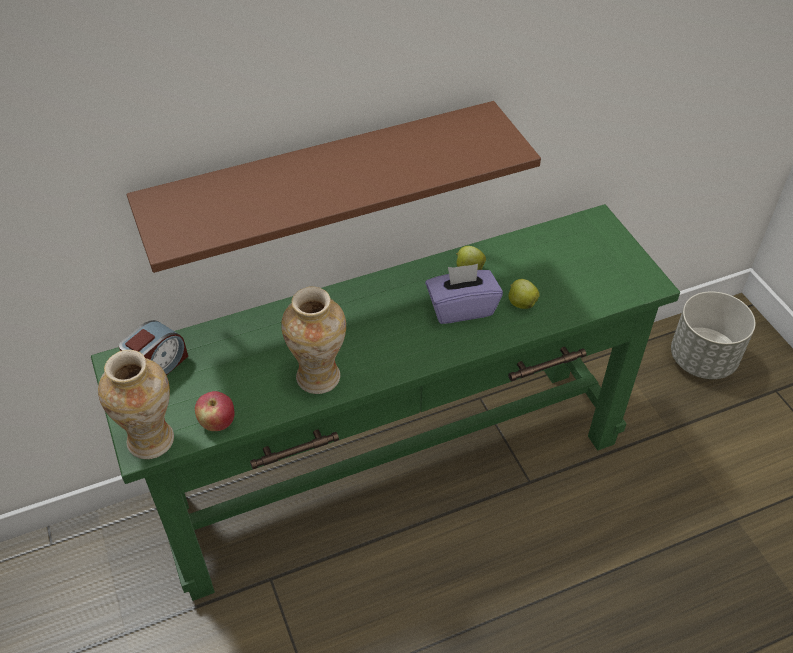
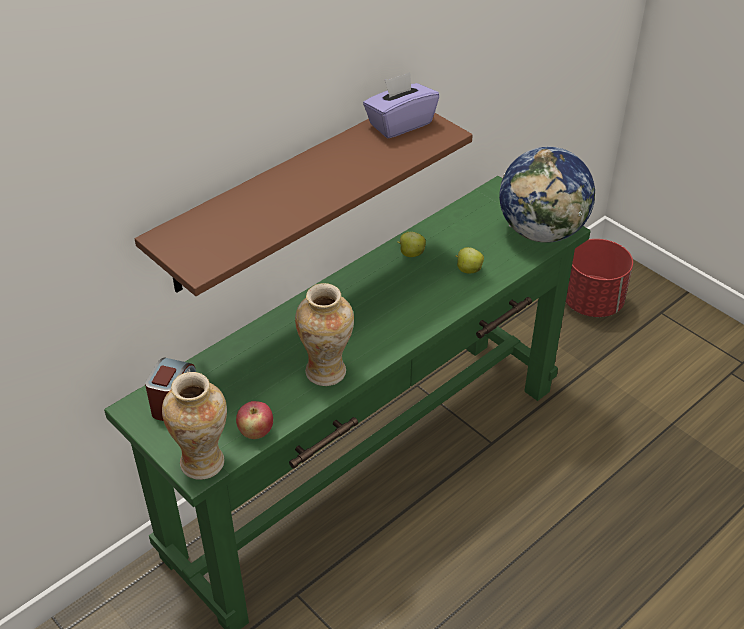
camera: 20 degrees left, 5 degrees down
(461, 308) = (420, 286): purple tissue box -> purple tissue box (400, 124)
(624, 280) = (542, 231): none -> globe
(702, 359) = (592, 302): grey planter -> red planter

